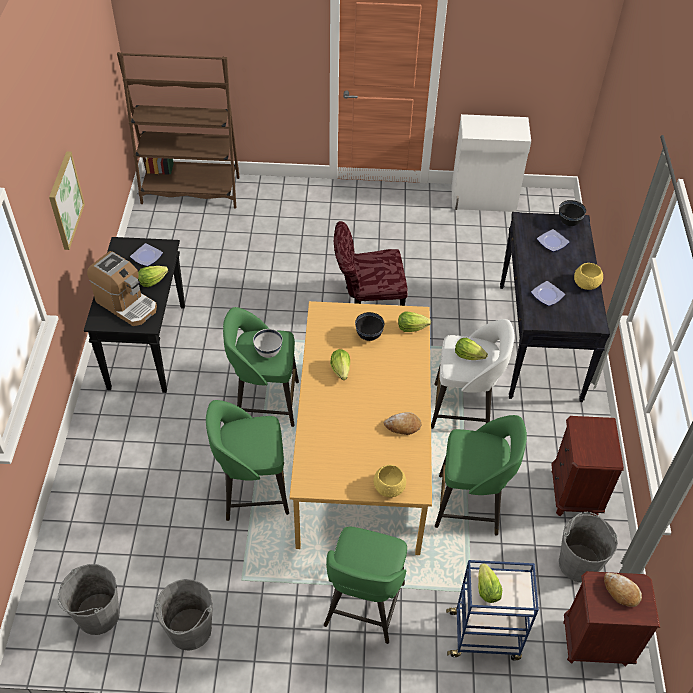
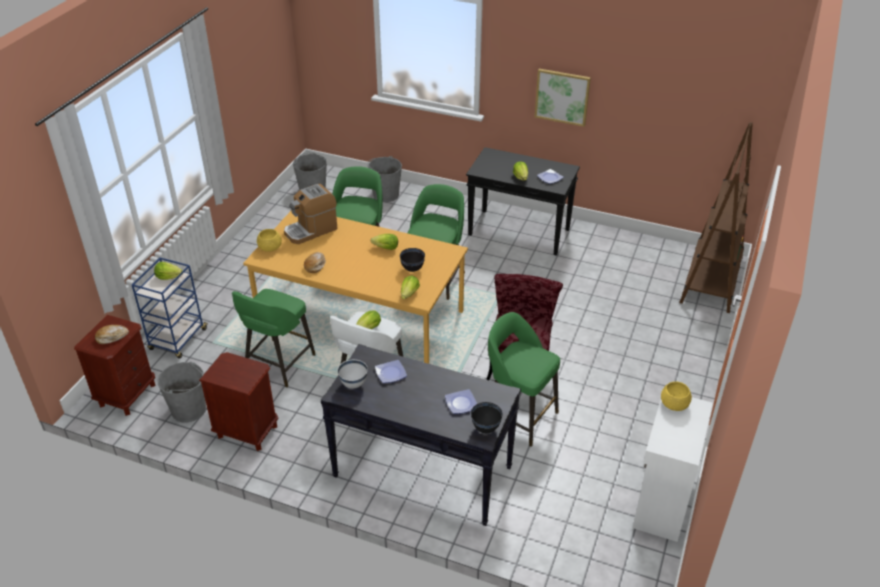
camera: 110 degrees right, 10 degrees down
(126, 304) = (501, 165): coffee machine -> coffee machine (311, 230)
(190, 630) = (278, 221): grey bucket -> grey bucket (385, 194)
(268, 352) = (430, 227): white bowl -> white bowl (353, 384)
(363, 607) = (240, 290): green stool -> green stool (518, 416)
(586, 283) = (392, 407): yellow bowl -> yellow bowl (674, 403)

